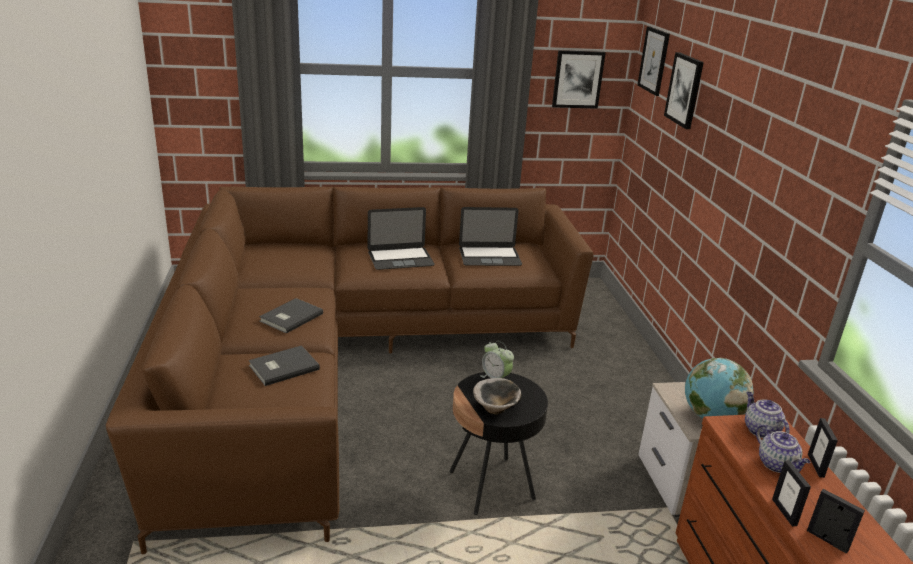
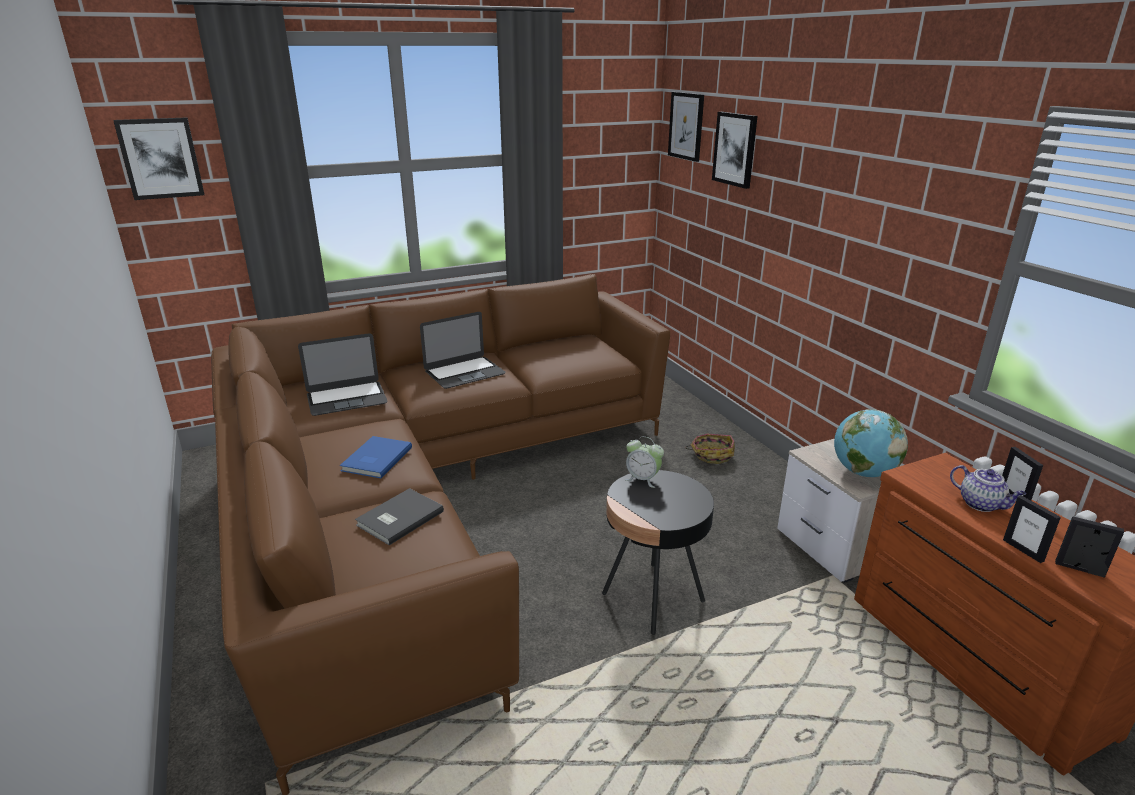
camera: 15 degrees left, 0 degrees up
(290, 317) = (375, 459): grey book -> blue book
(489, 256) = (557, 354): laptop -> laptop (346, 398)
(496, 408) = (663, 511): bowl -> none
(577, 79) = (605, 156): picture -> picture (161, 158)
(614, 376) = (711, 454): none -> basket
(760, 430) = (941, 473): teapot -> none

